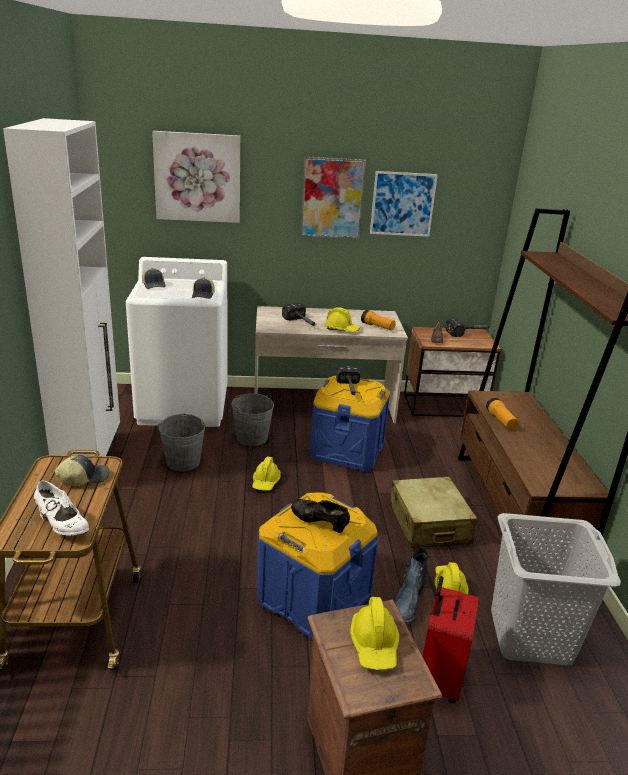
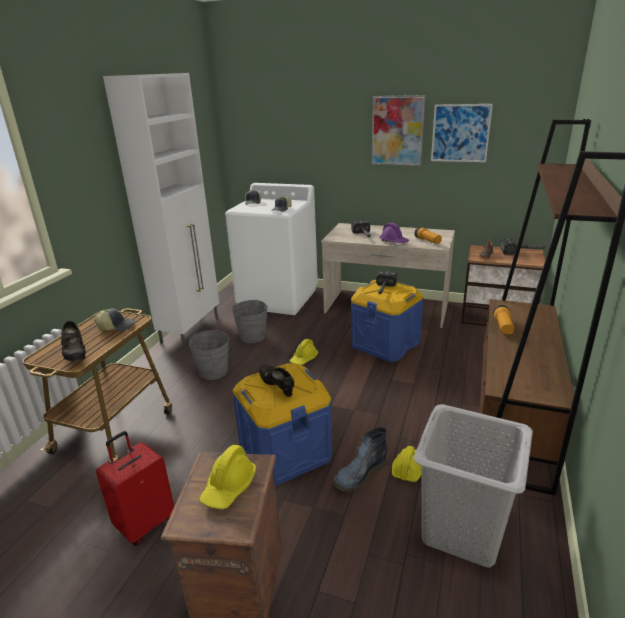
camera: 25 degrees right, 0 degrees up
(62, 525) = (75, 354): white shoe -> black shoe
(197, 177) = (292, 119): picture -> none
(252, 438) = (314, 326): grey bucket -> grey bucket (213, 371)
(341, 329) = (394, 241): yellow hard hat -> purple hard hat
(429, 524) = (421, 413): beige suitcase -> none
(438, 678) = (349, 543): red suitcase -> red suitcase (145, 523)

